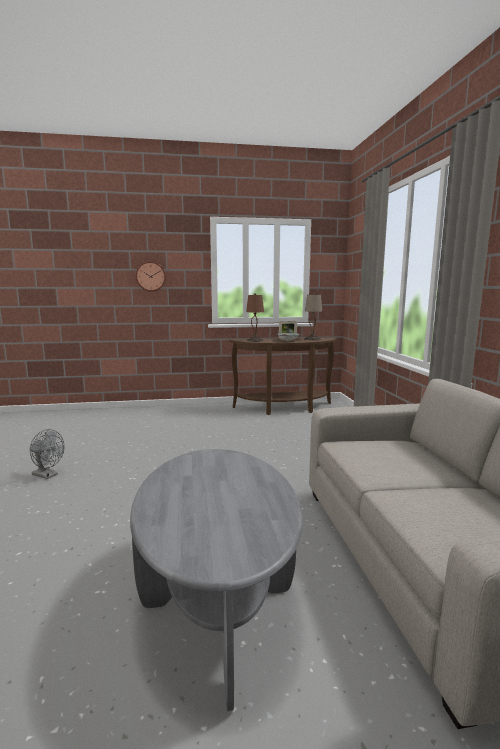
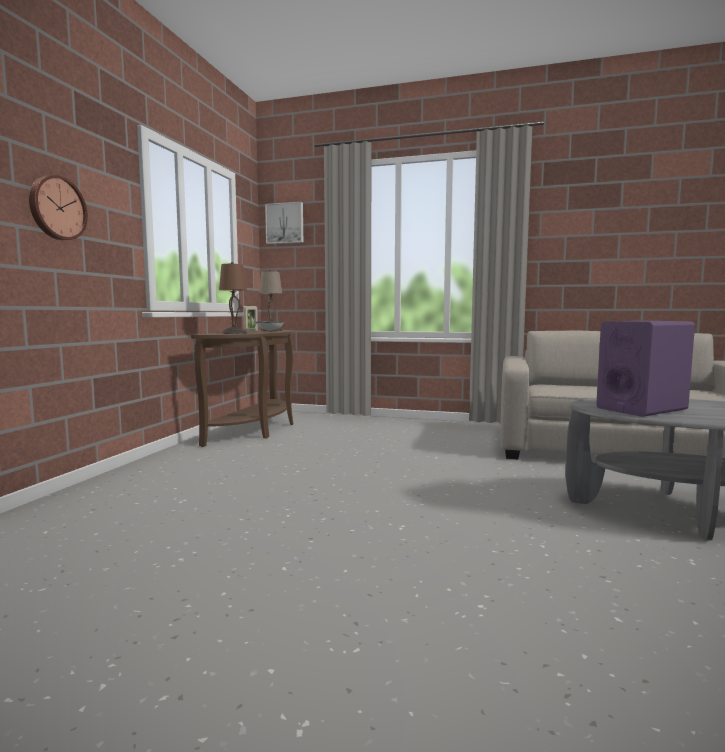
camera: 65 degrees left, 5 degrees down
(48, 475) = (322, 597): grey fan -> none
(197, 473) = (641, 409): none -> purple speaker
(355, 250) = (285, 223): none -> picture

